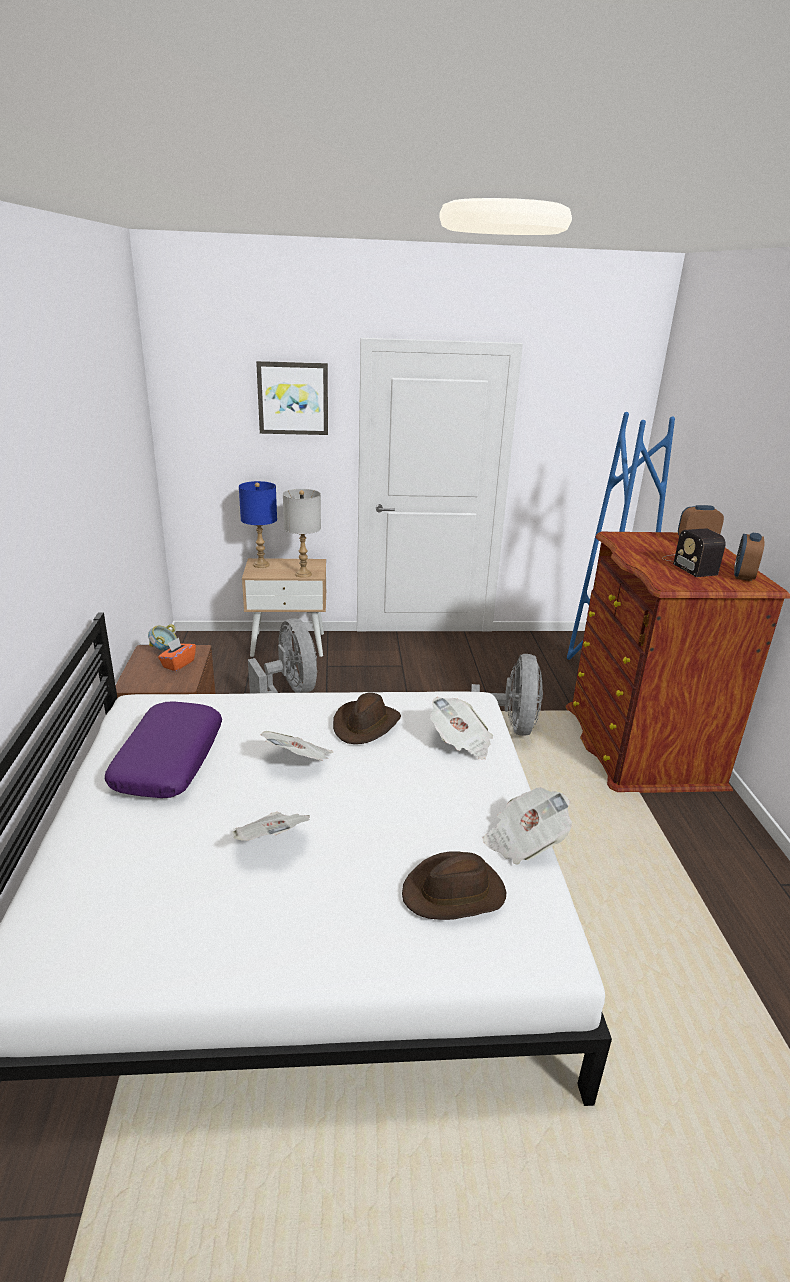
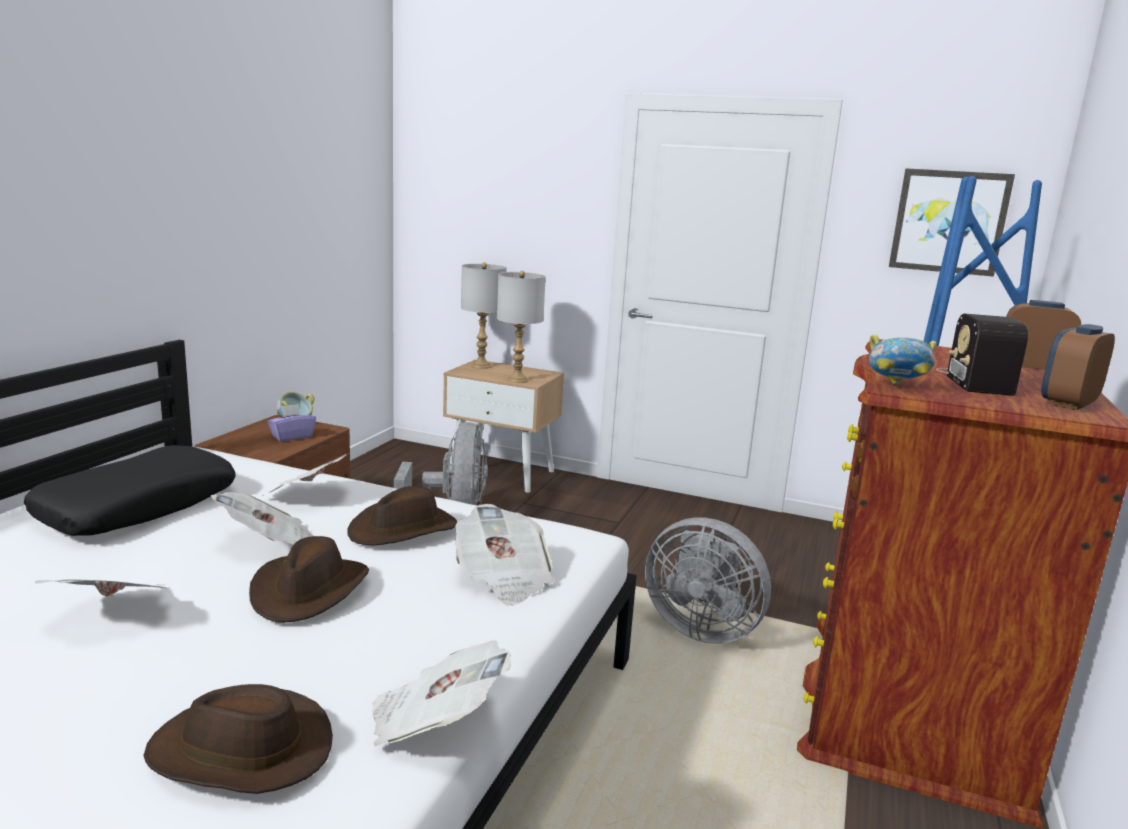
camera: 25 degrees right, 10 degrees down
(168, 760) = (138, 507): purple pillow -> black pillow
(178, 664) = (292, 436): orange tissue box -> purple tissue box
(261, 565) = (481, 366): blue table lamp -> grey table lamp
(272, 716) = (306, 496): none -> newspaper
(293, 398) = (542, 166): picture -> picture (949, 222)
(366, 786) = (309, 591): none -> brown hat
(509, 729) = (701, 628): grey fan -> grey fan turned 90 degrees clockwise
(664, 581) = (896, 386): none -> bowl

